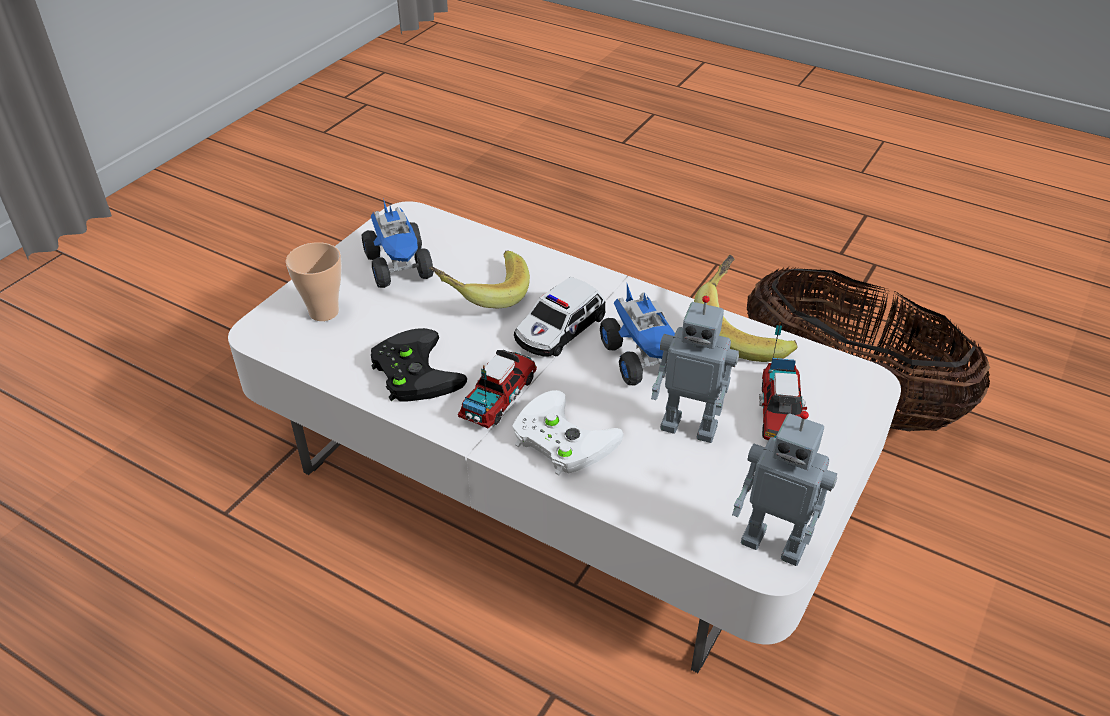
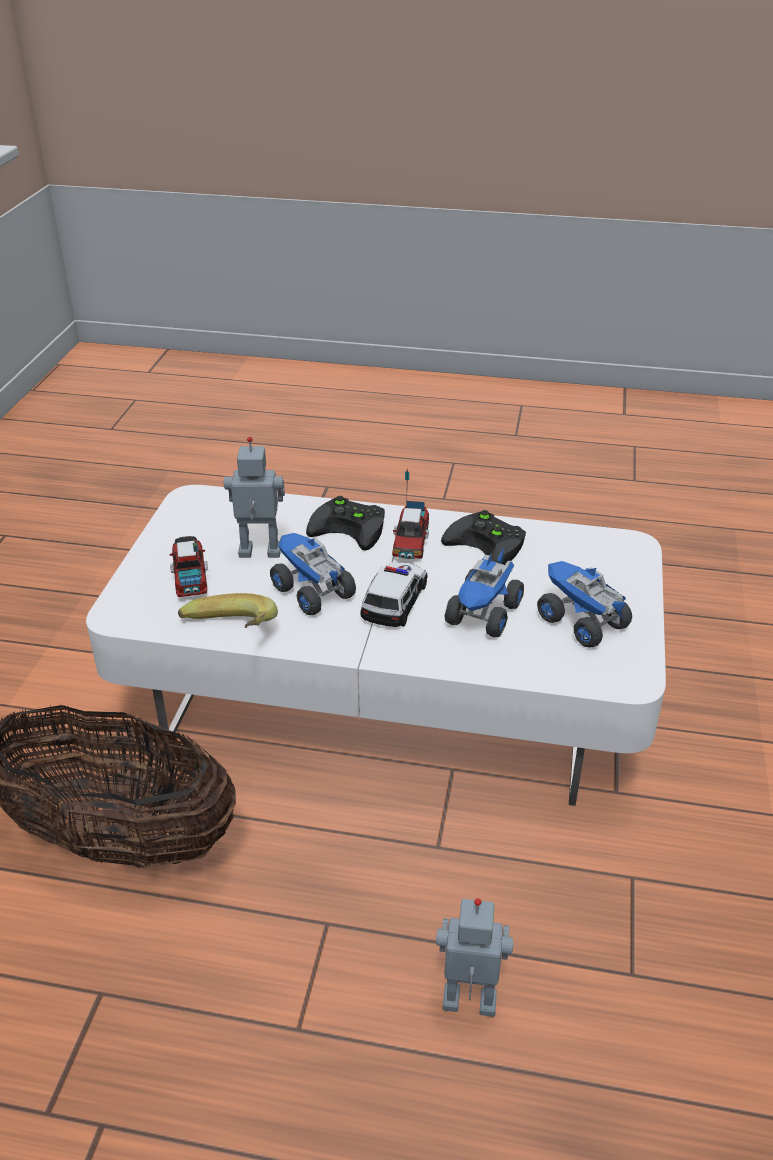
camera: 160 degrees right, 5 degrees down
(324, 312) = (602, 569): cup -> none
(481, 294) = (484, 615): banana -> toy truck
(559, 438) = (352, 527): white game controller -> black game controller
(774, 542) = (190, 505): toy robot -> toy robot (468, 1005)

